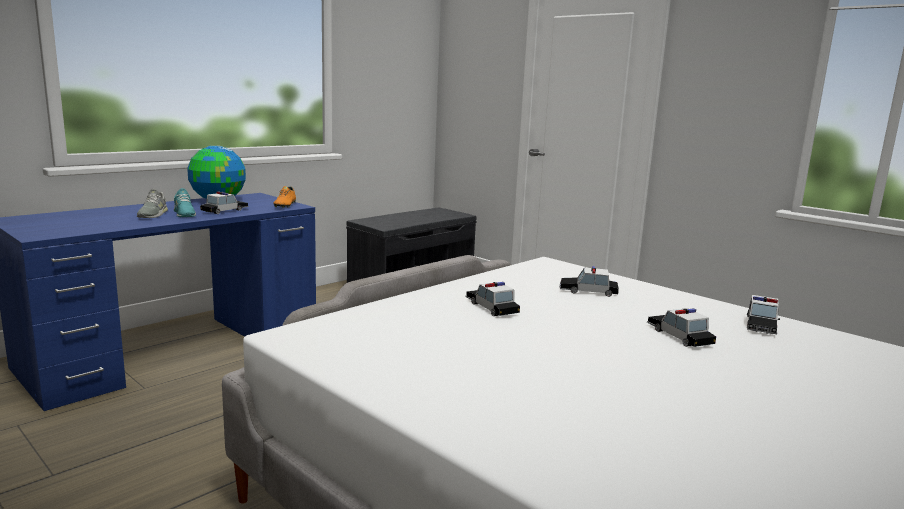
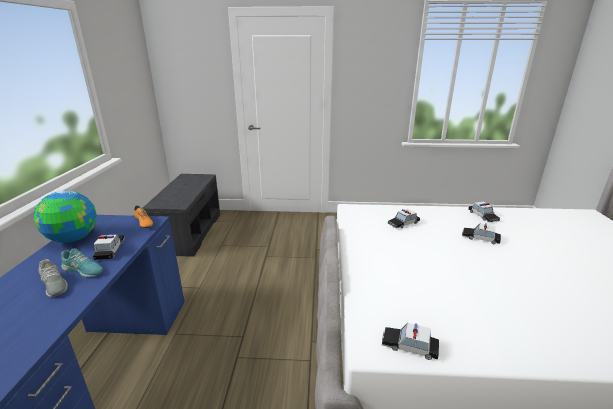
camera: 40 degrees left, 10 degrees up
(491, 307) = (397, 258): toy car -> toy car (409, 346)

